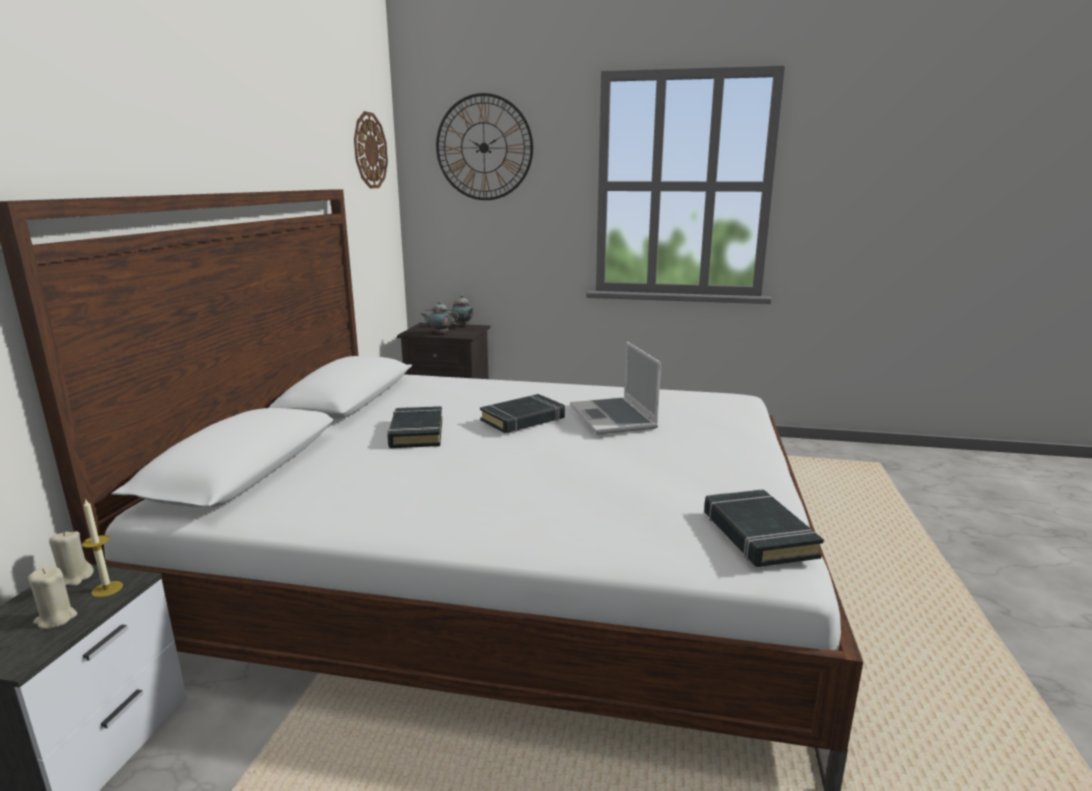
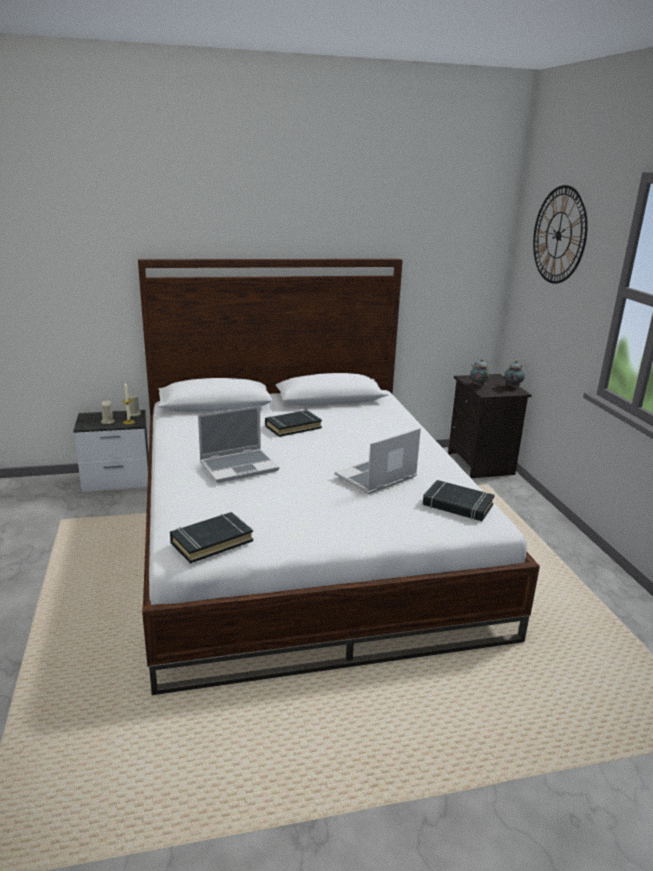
camera: 65 degrees right, 5 degrees up
(370, 150) = (467, 229): wall clock -> none
(523, 419) = (341, 449): black book -> black book (457, 505)
(524, 483) = (239, 466): none -> laptop

